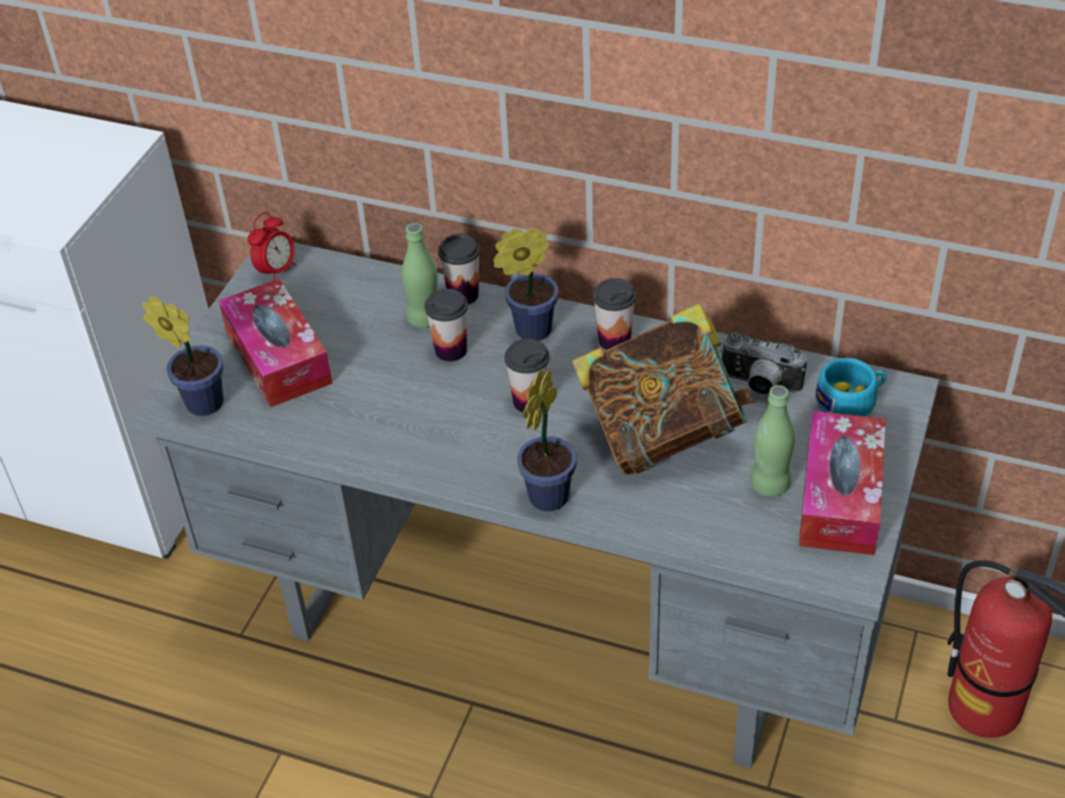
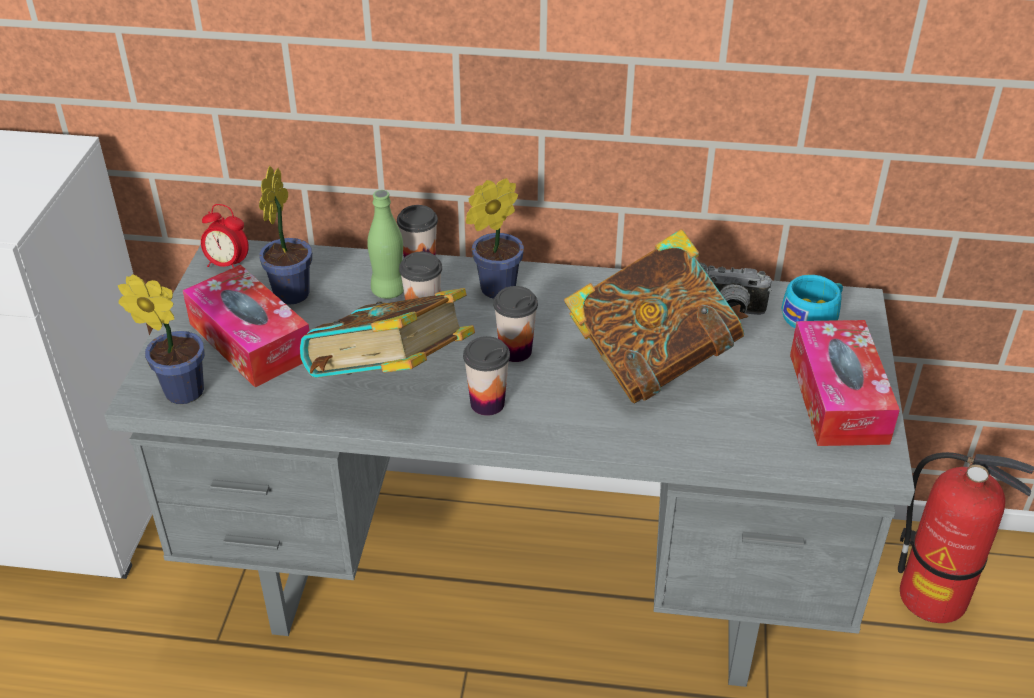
camera: 15 degrees left, 5 degrees down
(276, 271) = (228, 265): alarm clock -> alarm clock turned 90 degrees clockwise
(400, 419) = (392, 382): none -> book
(551, 493) = (565, 430): potted plant -> potted plant (294, 291)
(614, 340) = (578, 289): cup -> cup (487, 403)
(769, 484) = (769, 395): green bottle -> none

